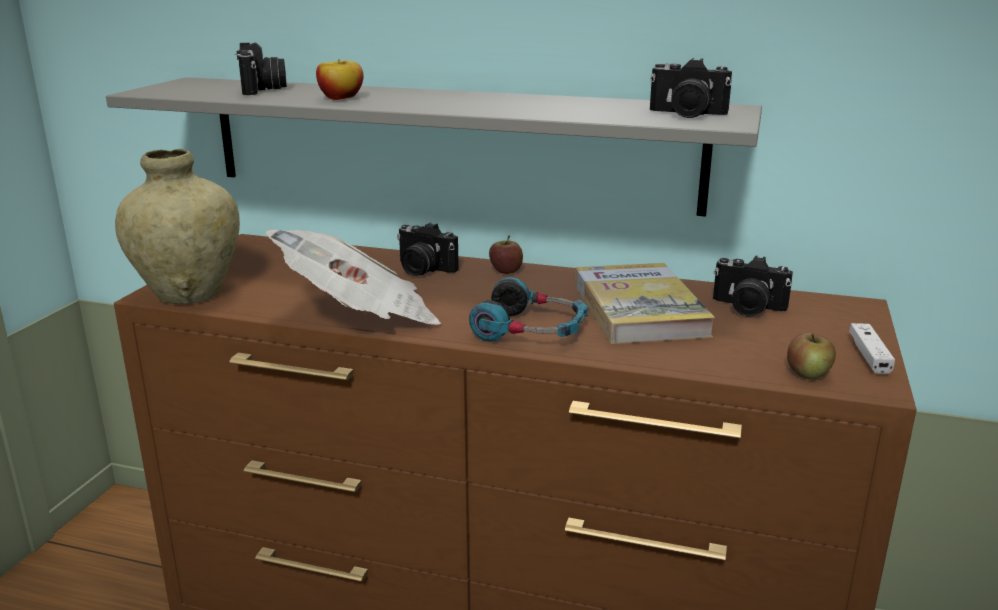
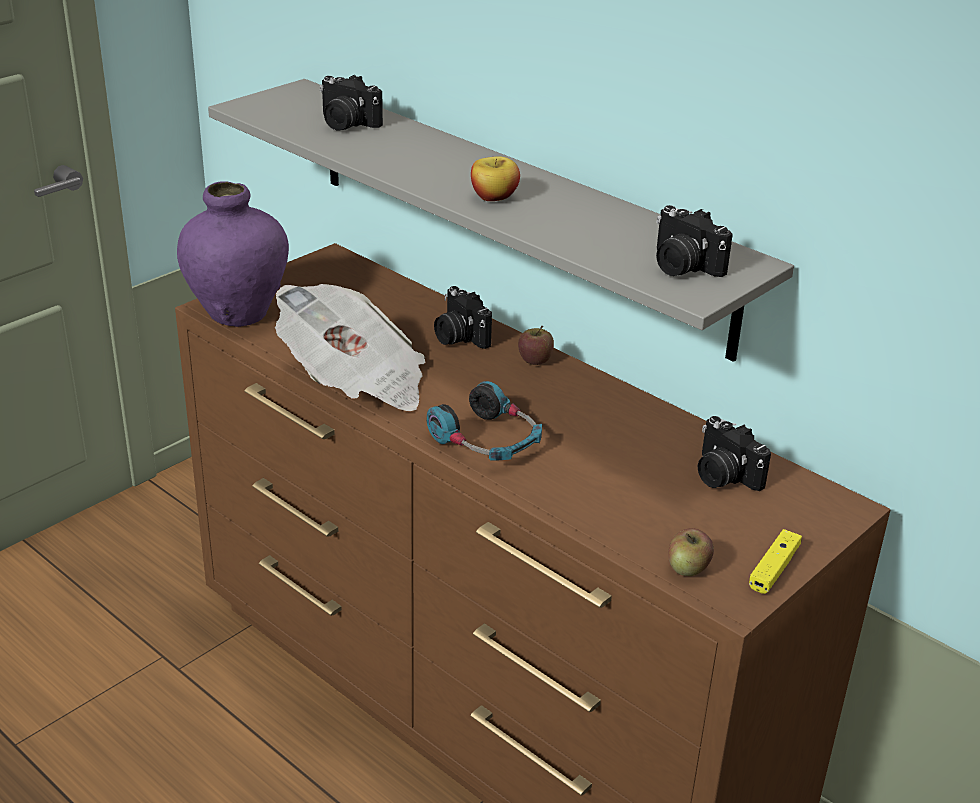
camera: 25 degrees right, 10 degrees up
(189, 293) = (238, 313): beige vase -> purple vase
(263, 90) = (346, 124): camera -> camera turned 105 degrees clockwise
(341, 98) = (396, 157): apple -> apple (494, 197)
(638, 309) = (612, 446): book -> none
(869, 356) = (774, 569): white game controller -> yellow game controller

